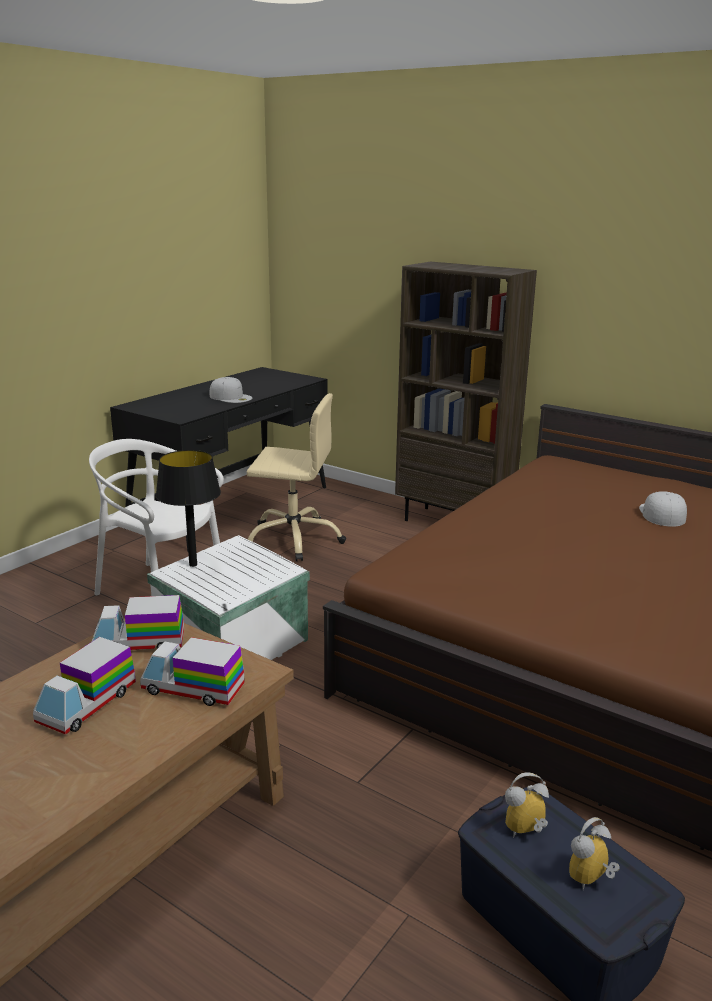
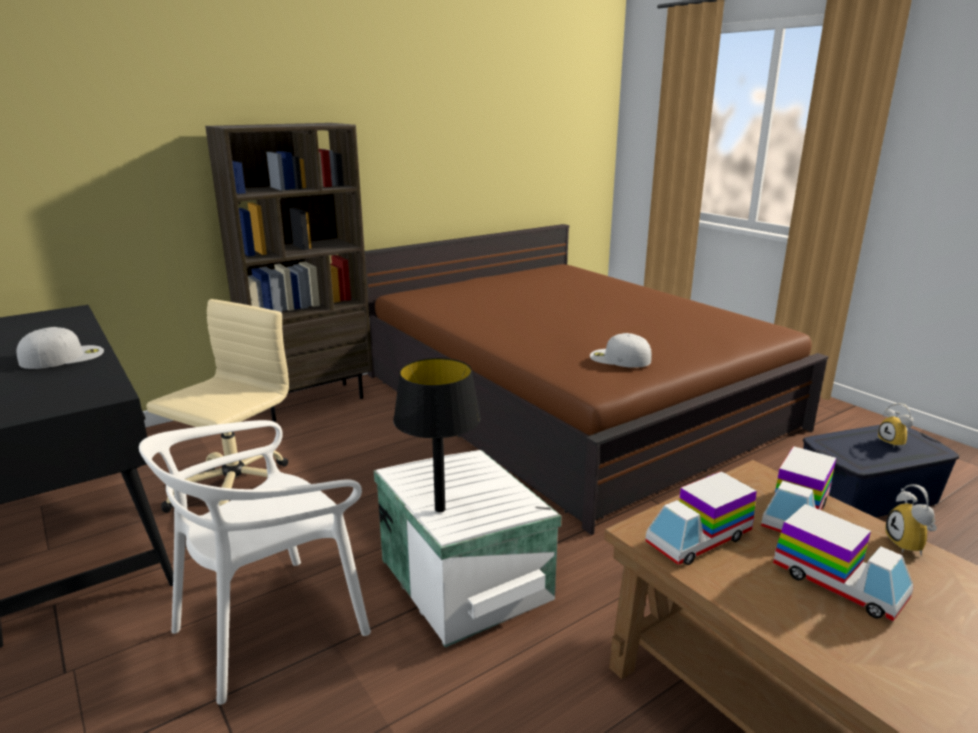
camera: 70 degrees left, 0 degrees up
(139, 643) = (698, 539): toy truck -> toy truck turned 45 degrees clockwise
(526, 833) = (855, 451): alarm clock -> alarm clock (910, 546)
(661, 514) = (537, 292): white cap -> white cap (619, 358)

